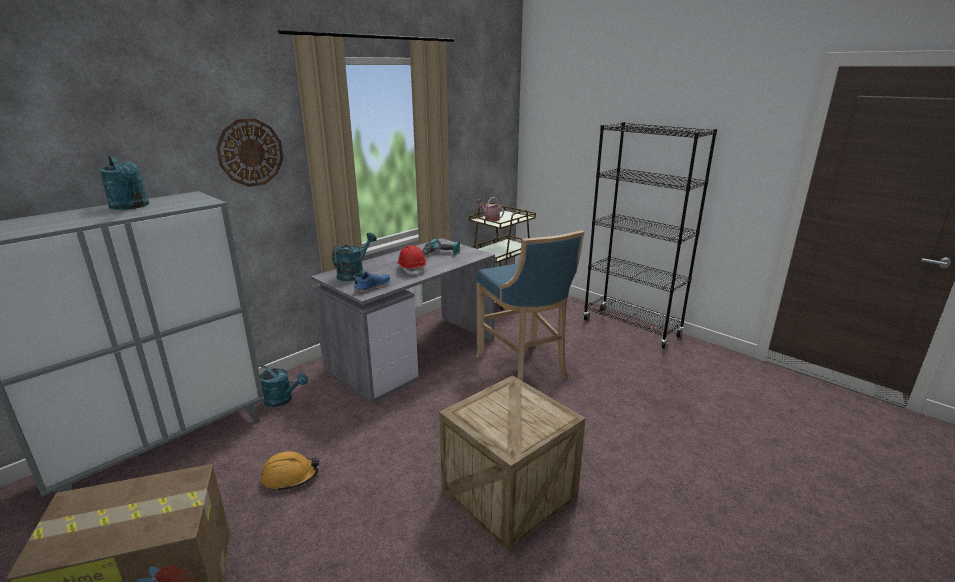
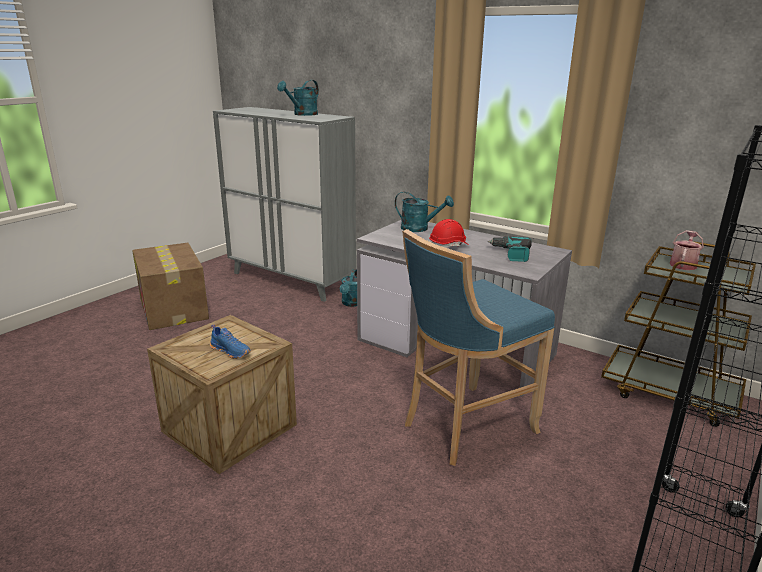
camera: 80 degrees right, 0 degrees up
(250, 152) = (400, 95): wall clock -> none
(290, 476) = (259, 326): orange hard hat -> none
(372, 287) = (390, 238): blue shoe -> blue shoe (231, 351)

